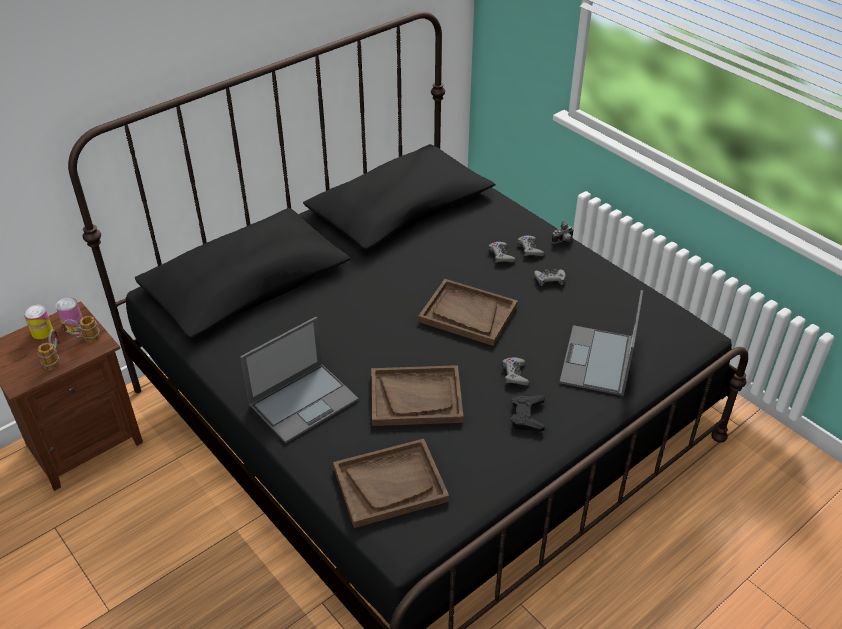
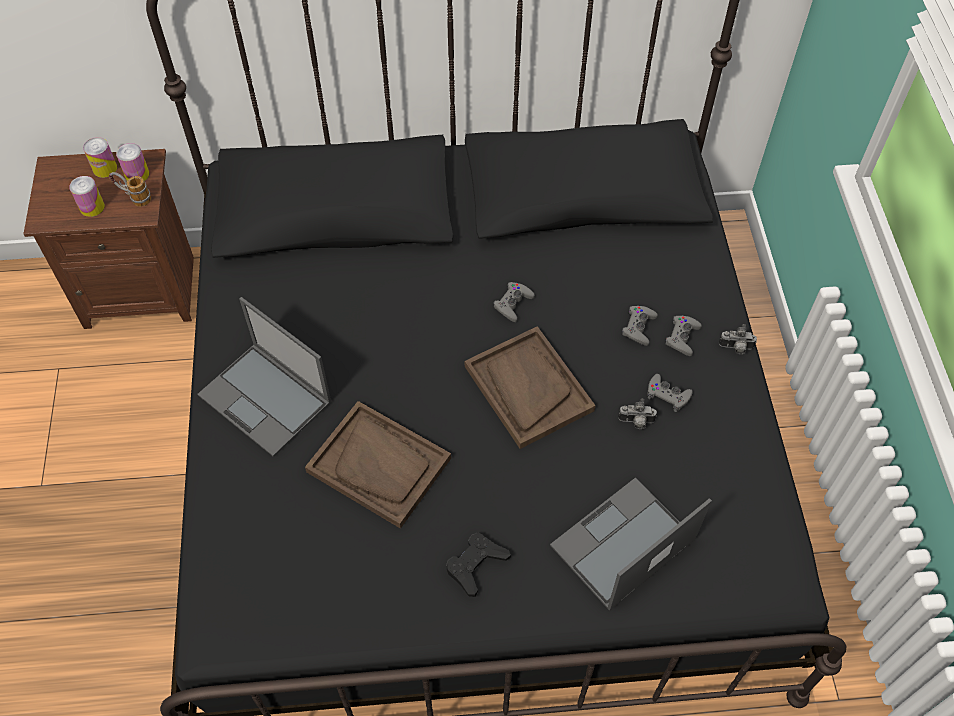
camera: 35 degrees right, 15 degrees up
(54, 358) = (92, 207): mug -> can
(304, 401) = (266, 399): laptop -> laptop turned 45 degrees clockwise
(390, 484) = (265, 555): brown tray -> none
(514, 374) = (510, 502): grey game controller -> grey game controller (513, 304)
(545, 300) = (636, 422): none -> camera

